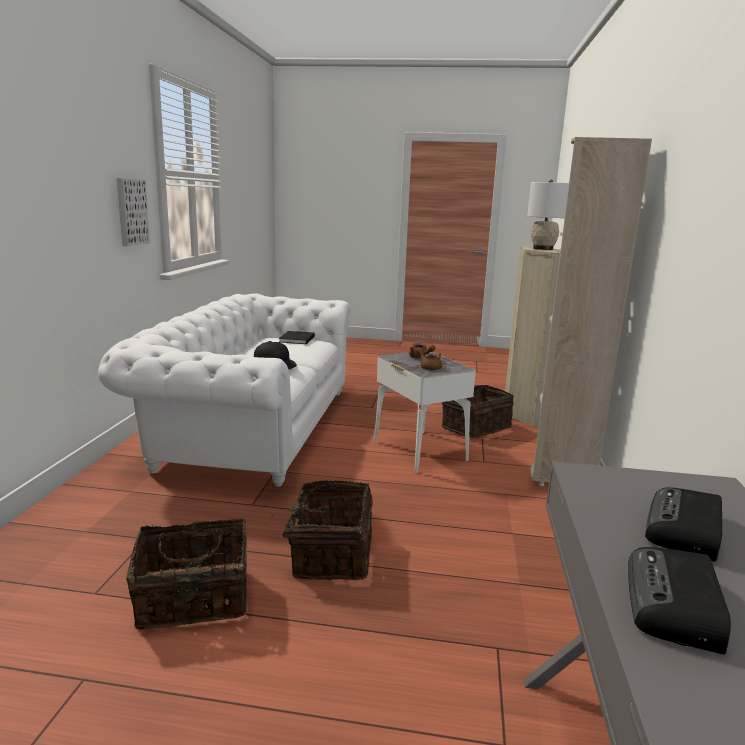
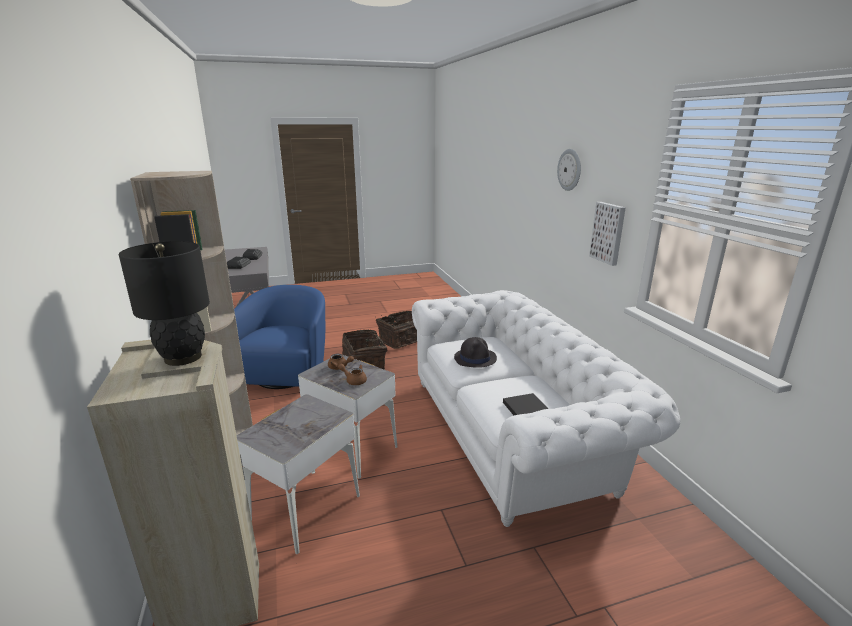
camera: 155 degrees right, 5 degrees up
(66, 137) = (570, 170): none -> wall clock
(474, 428) = (304, 509): basket -> side table
(491, 580) = (286, 372): none -> blue armchair
(543, 249) = (183, 357): white table lamp -> black table lamp

